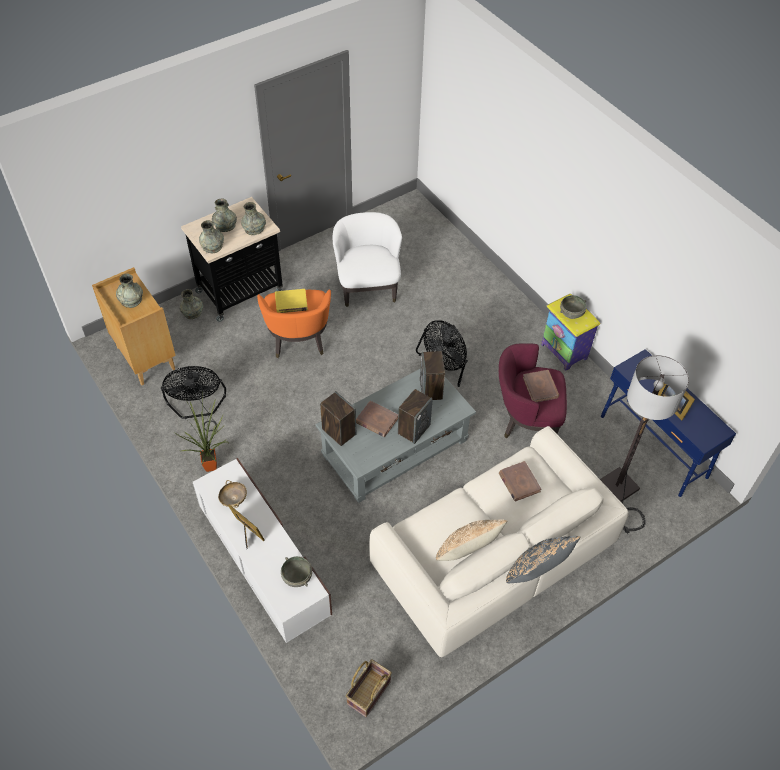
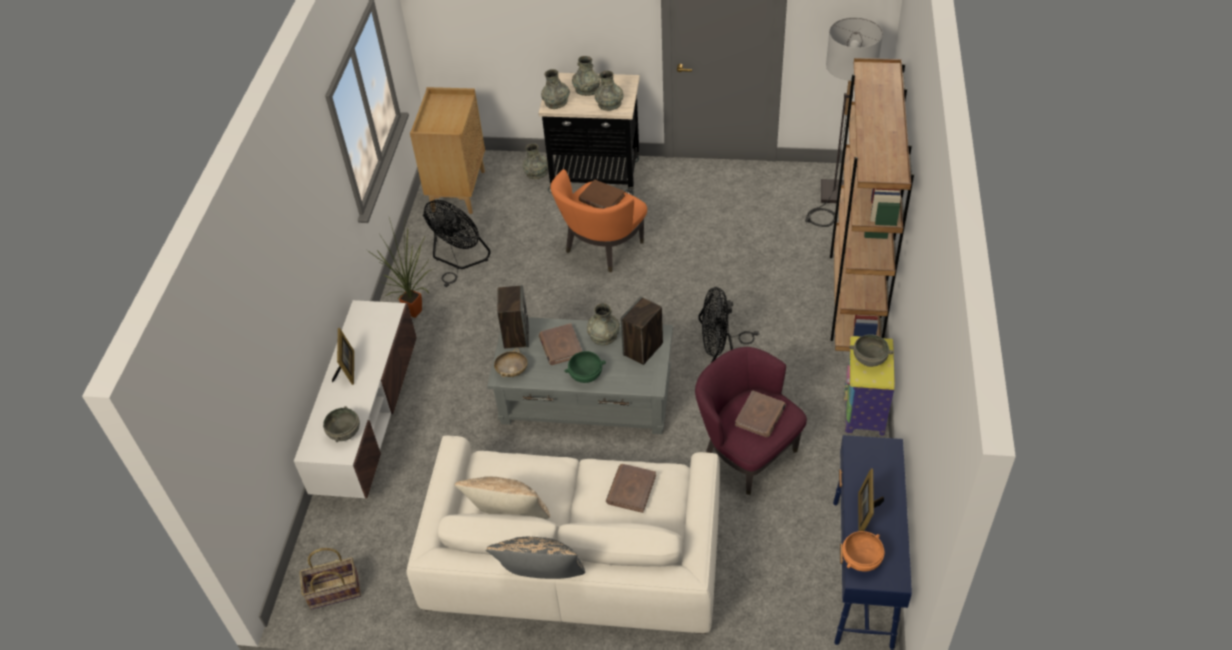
camera: 45 degrees right, 5 degrees down
(131, 300) = (446, 116): grey vase -> grey vase (603, 335)
(233, 499) = (367, 335): beige bowl -> beige bowl (511, 371)
(291, 302) = (601, 198): yellow book -> brown book
(367, 287) = (720, 234): white armchair -> none
(414, 429) = (586, 375): speaker -> green bowl
(490, 284) = (854, 299): none -> brown bookcase
(621, 496) = (767, 596): floor lamp -> floor lamp (831, 200)
(695, 432) = (861, 559): none -> orange bowl

